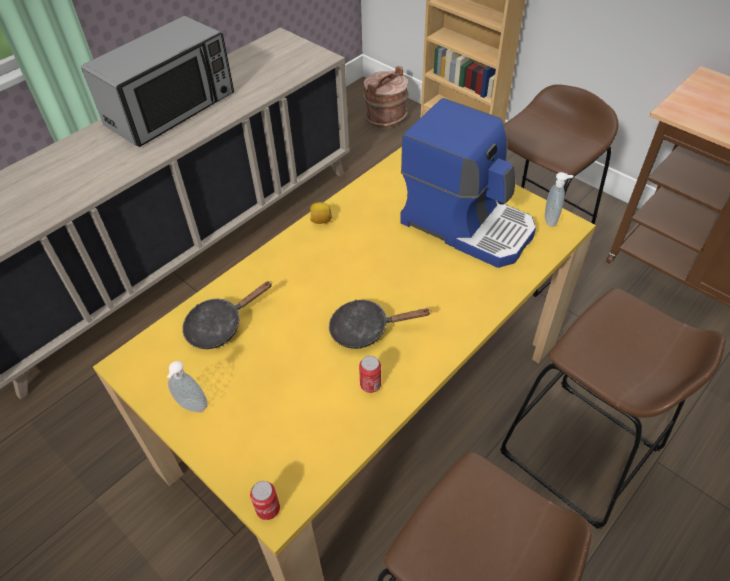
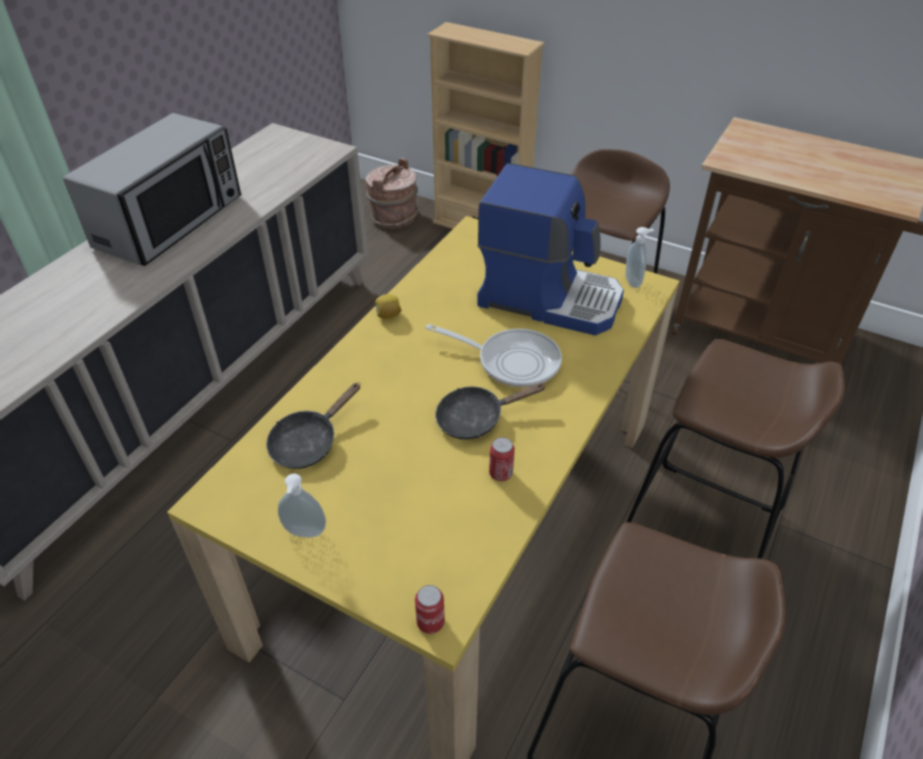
camera: 15 degrees left, 5 degrees down
(414, 281) = (512, 361): none -> frying pan

